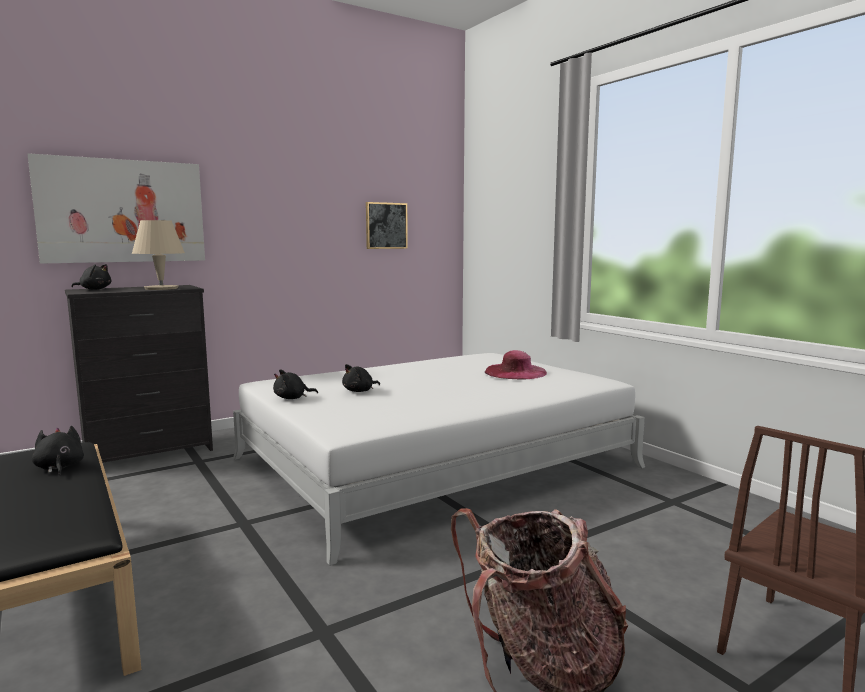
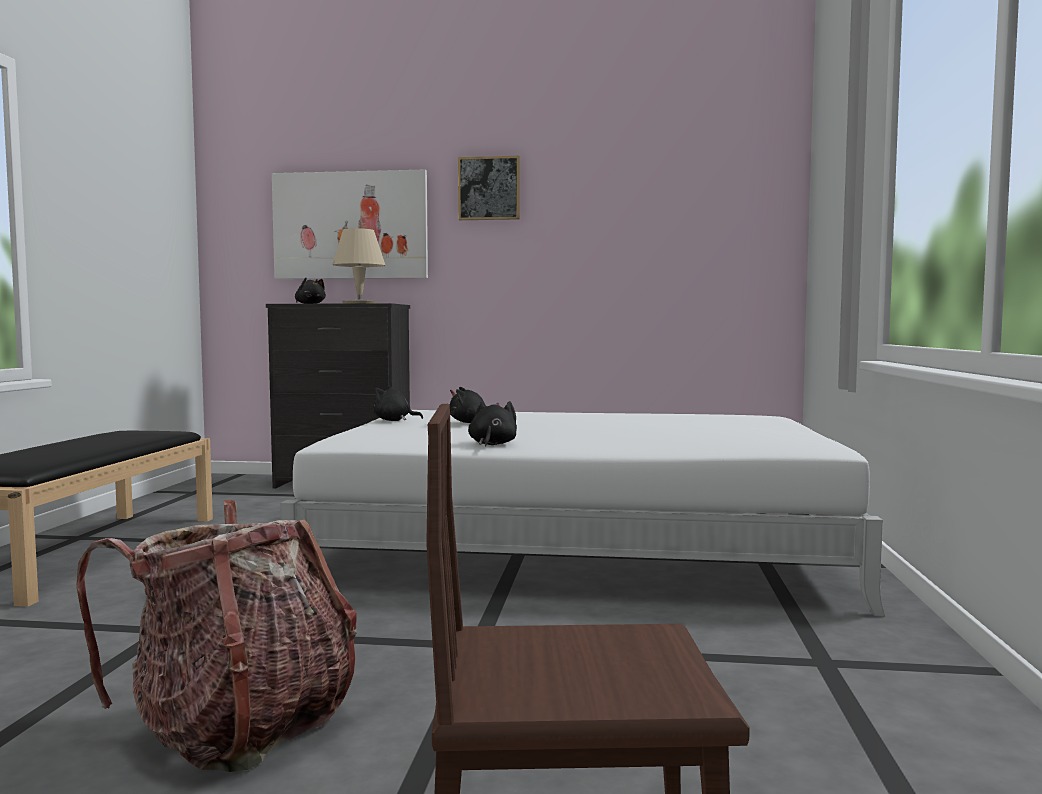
camera: 40 degrees right, 5 degrees down
(59, 468) = (125, 439): black plush toy -> black plush toy (492, 444)
(386, 225) = (669, 232): picture -> picture (489, 188)
(515, 372) = (711, 427): pink hat -> none

